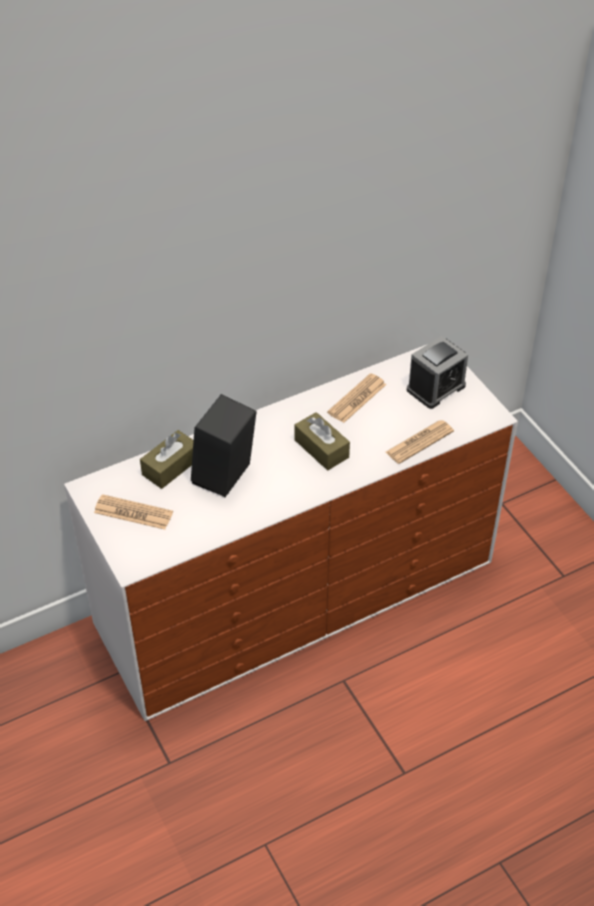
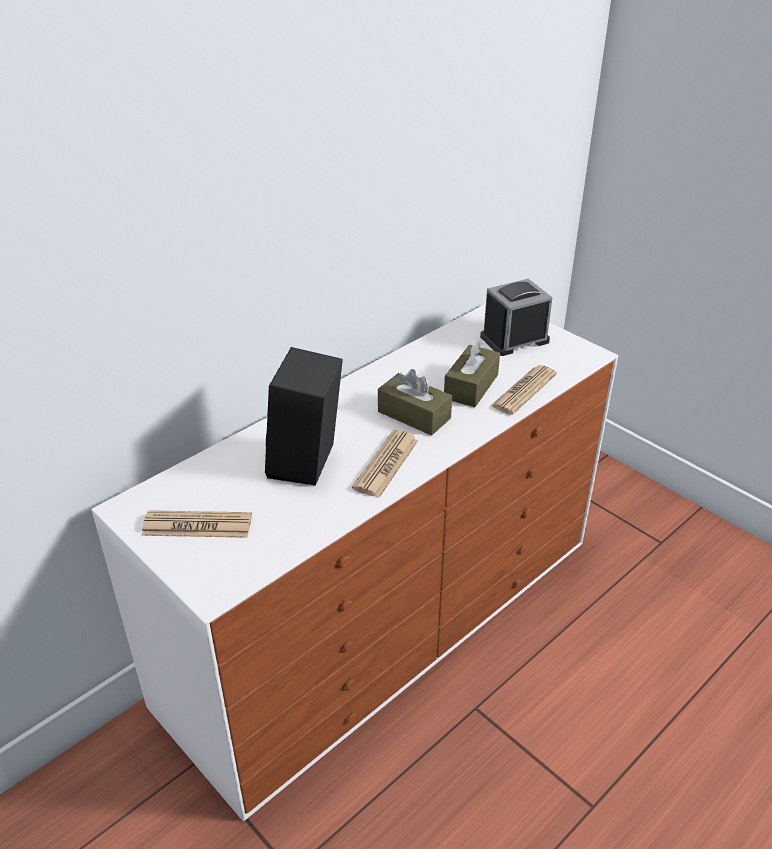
camera: 15 degrees left, 10 degrees down
(170, 467) = (232, 465): brown tissue box -> brown tissue box (471, 386)
(357, 399) = (432, 362): newspaper -> newspaper (386, 464)
(436, 388) = (514, 339): alarm clock -> alarm clock turned 150 degrees counterclockwise

